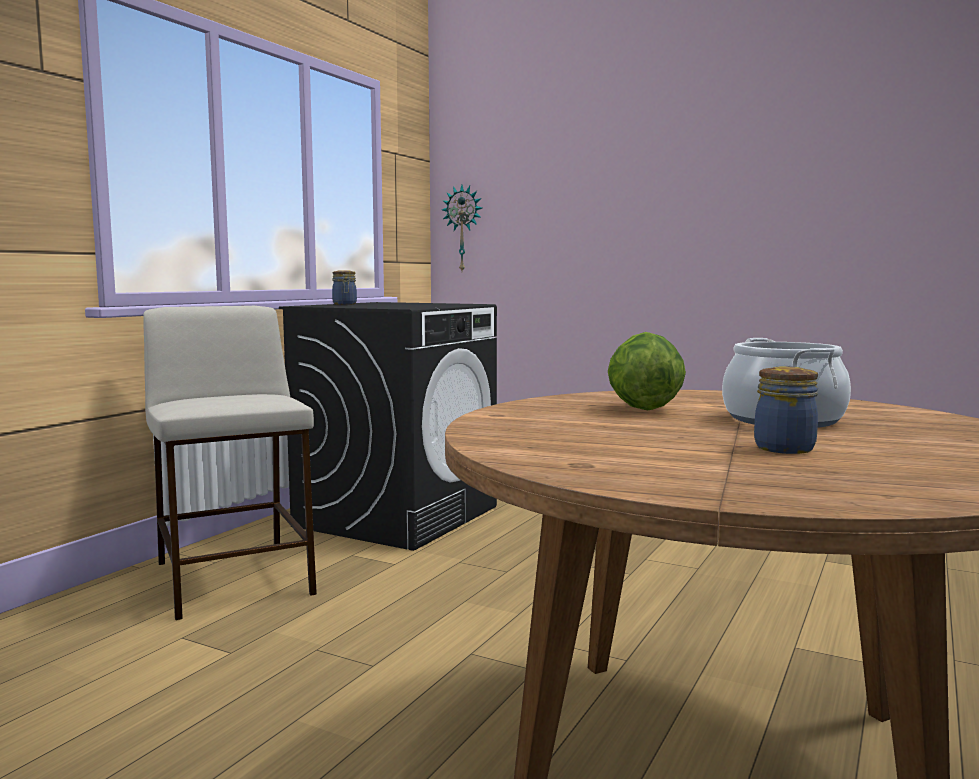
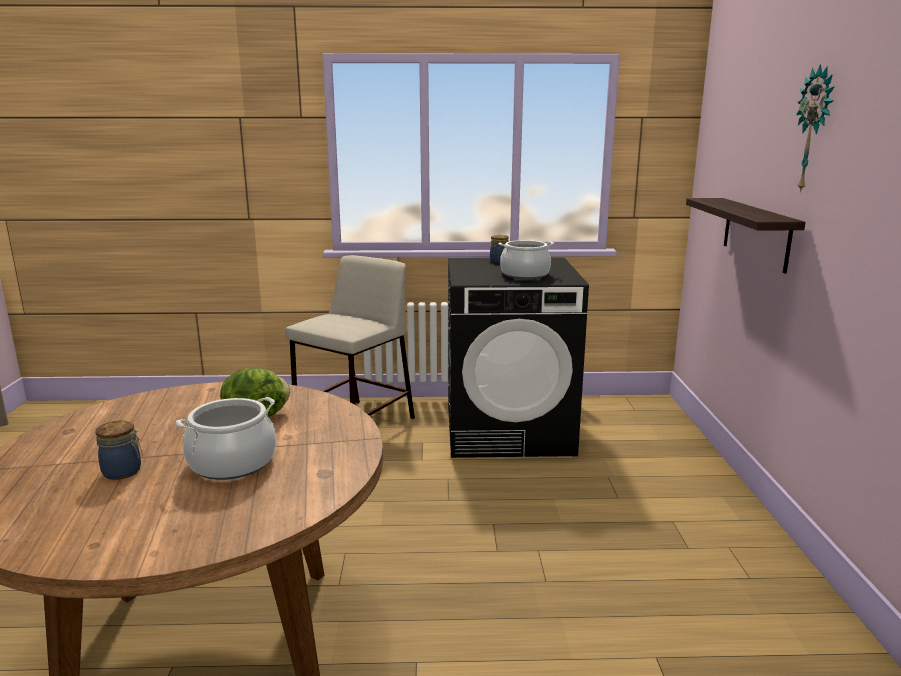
camera: 60 degrees right, 10 degrees up
(424, 305) = (525, 275): none -> cooking pot
(463, 228) = (705, 189): wall clock -> wall clock (815, 130)
(575, 250) = (756, 233): none -> shelf

